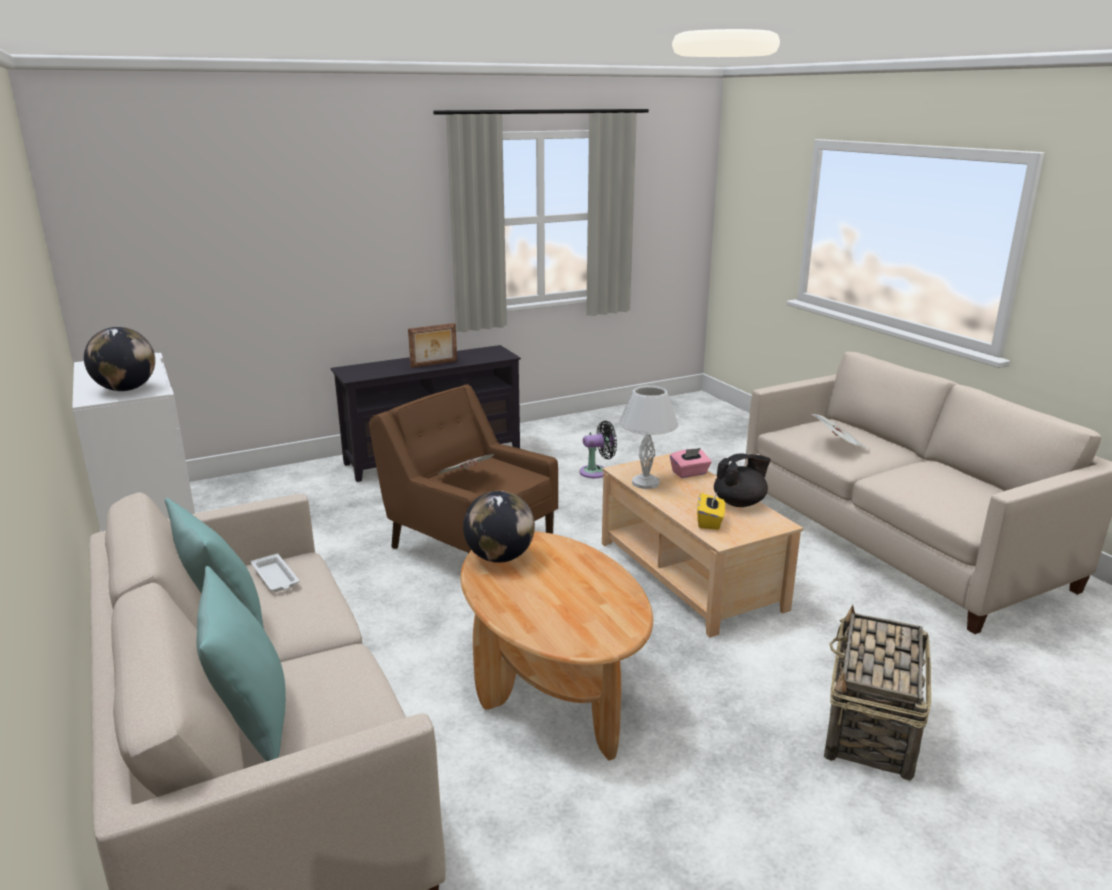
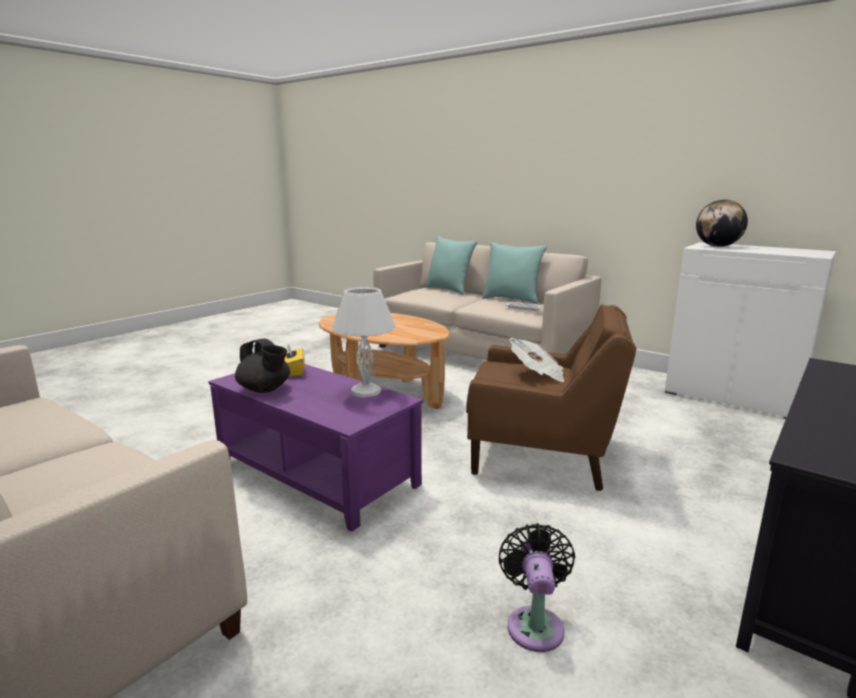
camera: 155 degrees right, 5 degrees down
(434, 364) = (825, 405): picture frame -> none
(499, 557) = (425, 328): globe -> none
(597, 472) = (535, 623): black fan -> black fan turned 135 degrees clockwise
(689, 473) = (323, 409): pink tissue box -> none
(691, 575) = (315, 473): beige coffee table -> purple coffee table
(740, 503) = (265, 389): black teapot -> black teapot turned 90 degrees counterclockwise
(838, 446) = (97, 463): newspaper -> none
(870, 727) = (190, 409): basket -> none

